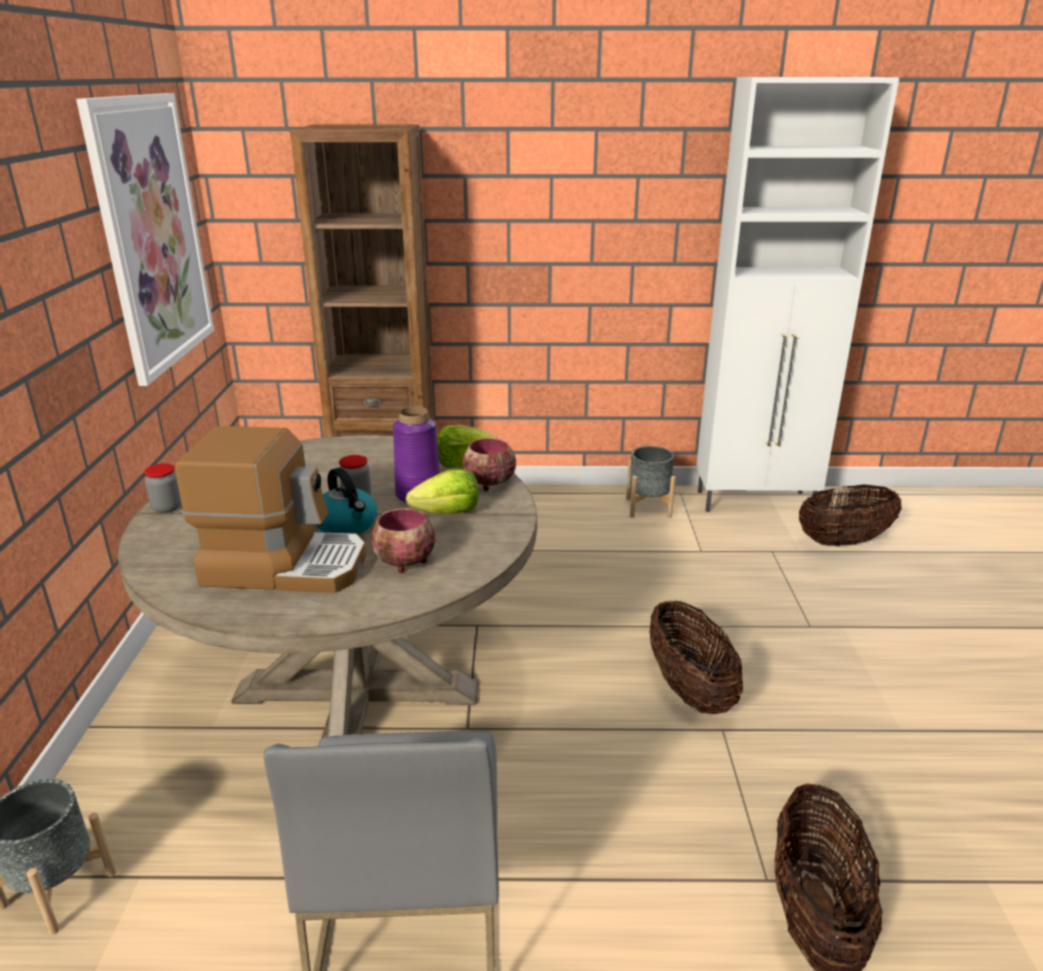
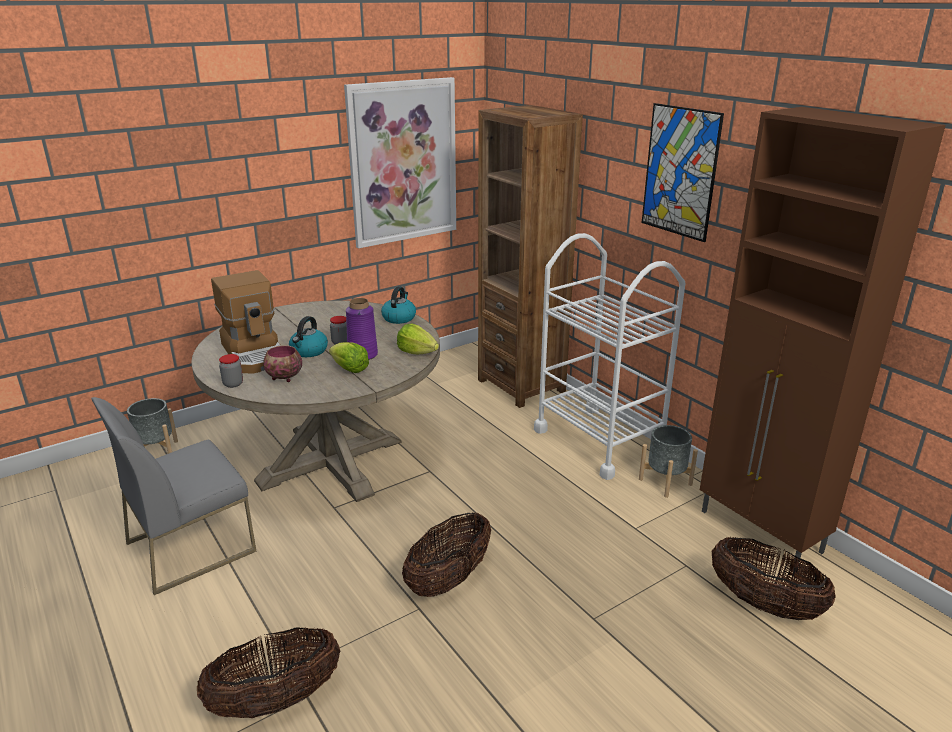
camera: 55 degrees right, 0 degrees up
(167, 507) = (285, 310): jar -> jar (233, 384)
(345, 446) = (399, 318): none -> kettle
(488, 483) = (399, 367): bowl -> none
(547, 508) = (599, 441): none -> white cart
(583, 172) = (680, 172): none -> picture
(756, 502) = (761, 532): white cabinet -> brown cabinet

